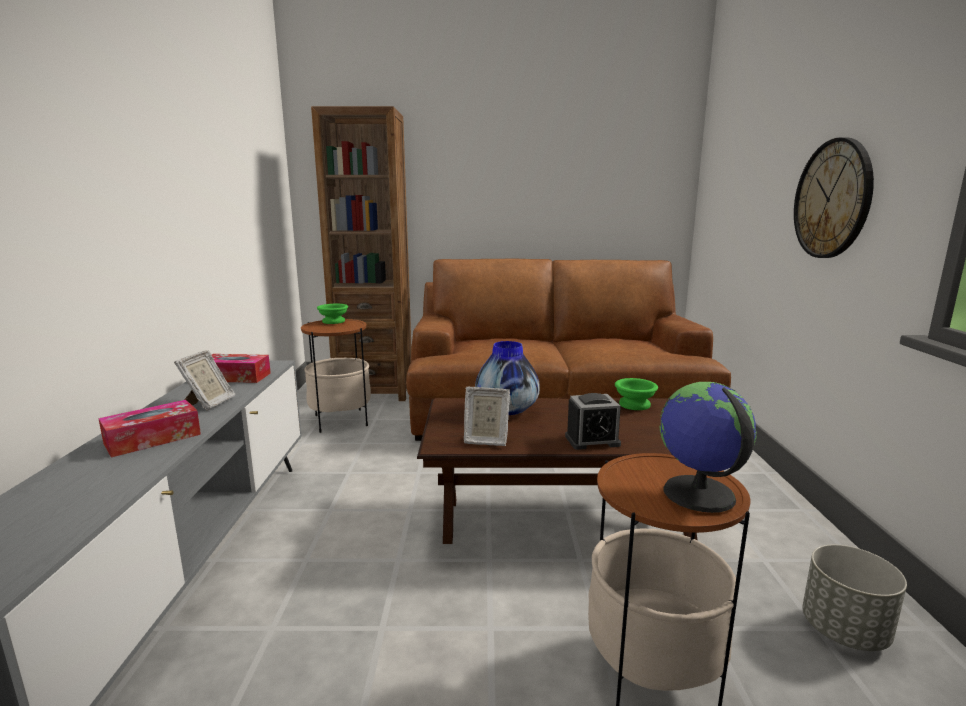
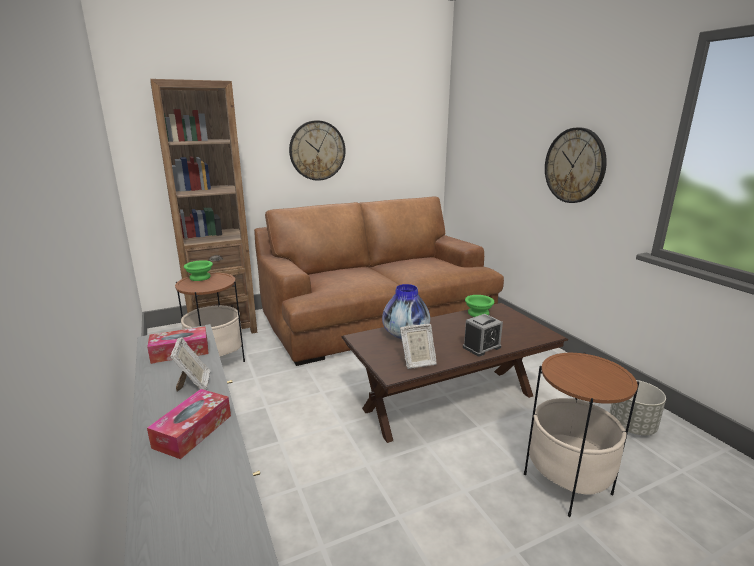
camera: 25 degrees left, 5 degrees up
(510, 195) = (317, 150): none -> wall clock
(698, 494) = (607, 377): globe -> none

